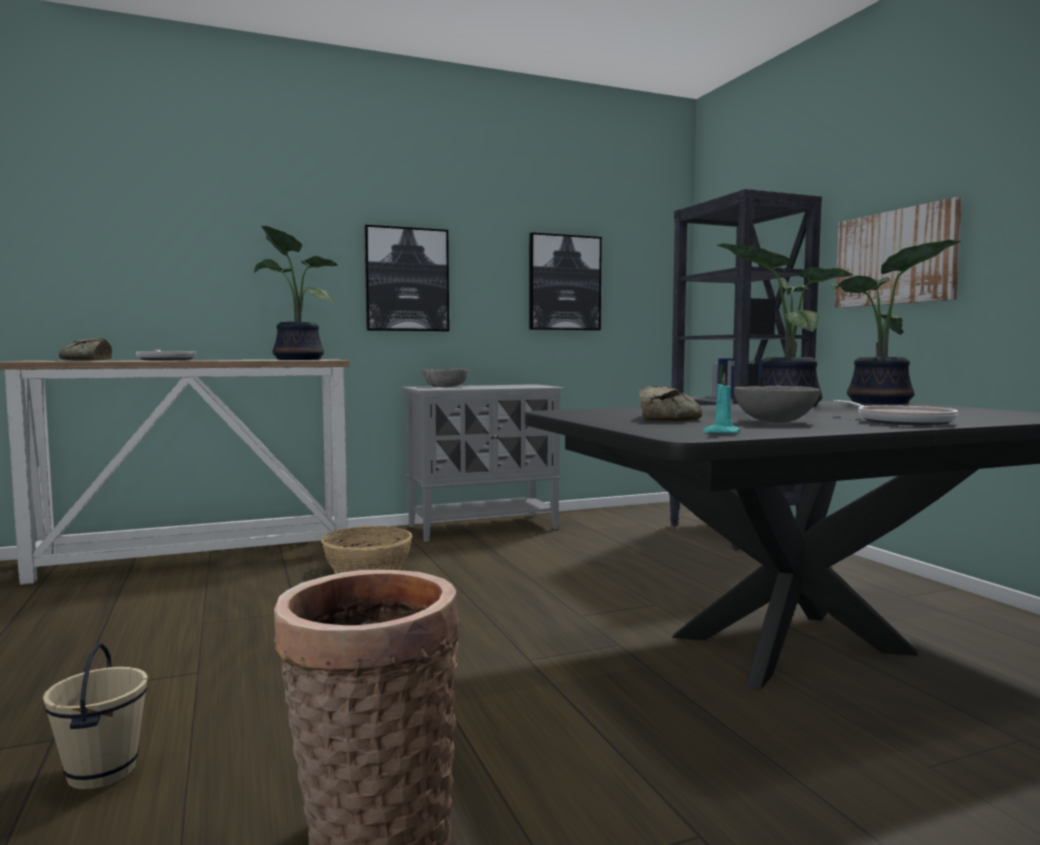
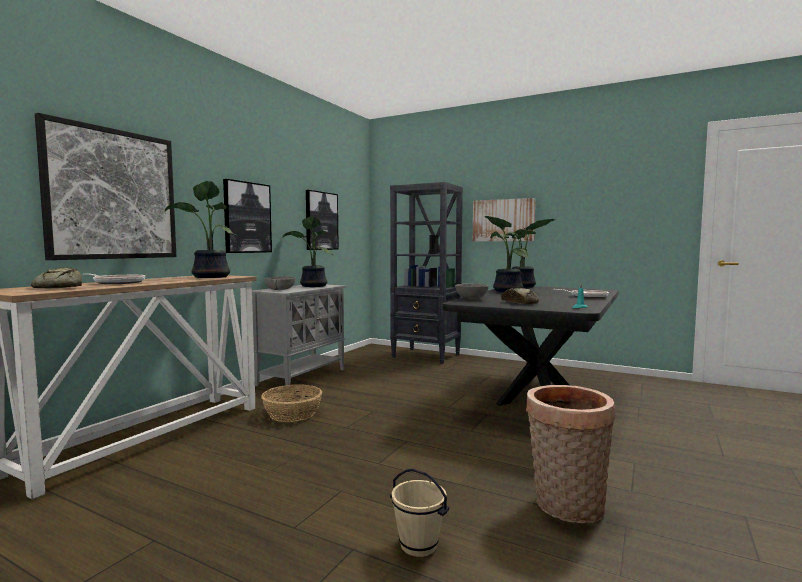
camera: 40 degrees left, 0 degrees up
(195, 254) = (112, 194): none -> picture
(510, 386) = (312, 286): none -> potted plant
(773, 422) = (559, 300): grey bowl -> grey bowl (471, 299)

